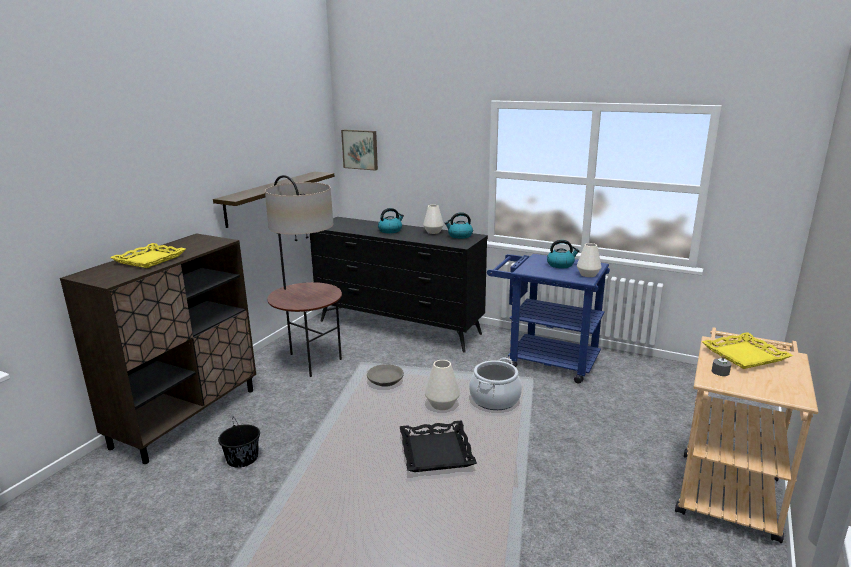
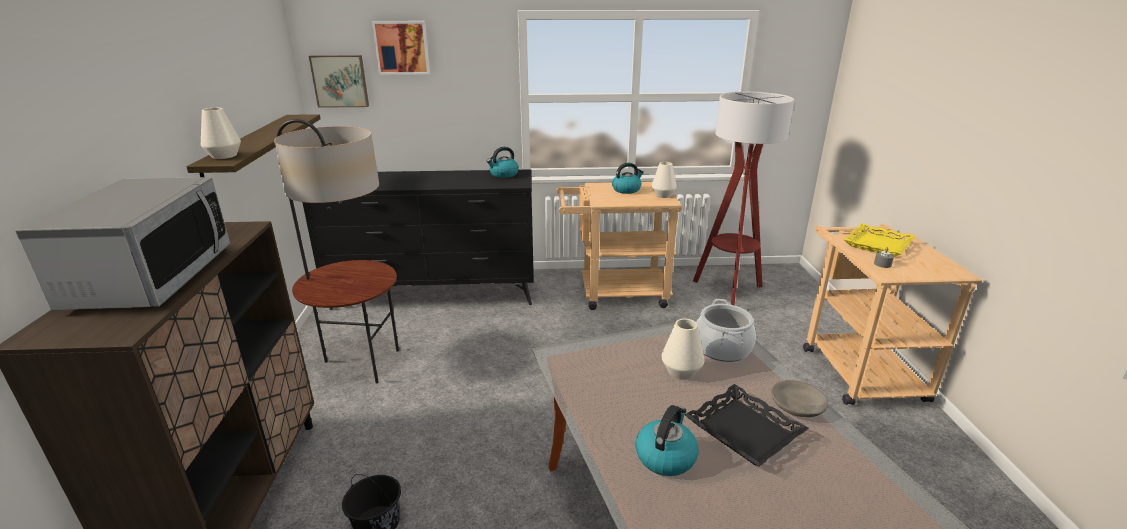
camera: 30 degrees left, 5 degrees up
(149, 259) = (151, 278): yellow tray -> microwave
(385, 381) = (589, 363): grey bowl -> grey bowl (797, 406)
(390, 230) = (415, 180): kettle -> kettle (665, 456)
(403, 126) = (402, 47): none -> picture
(433, 232) = (468, 174): white vase -> white vase (224, 156)
(544, 360) = (614, 293): blue cart -> beige cart
(658, 387) = (728, 292): none -> floor lamp

